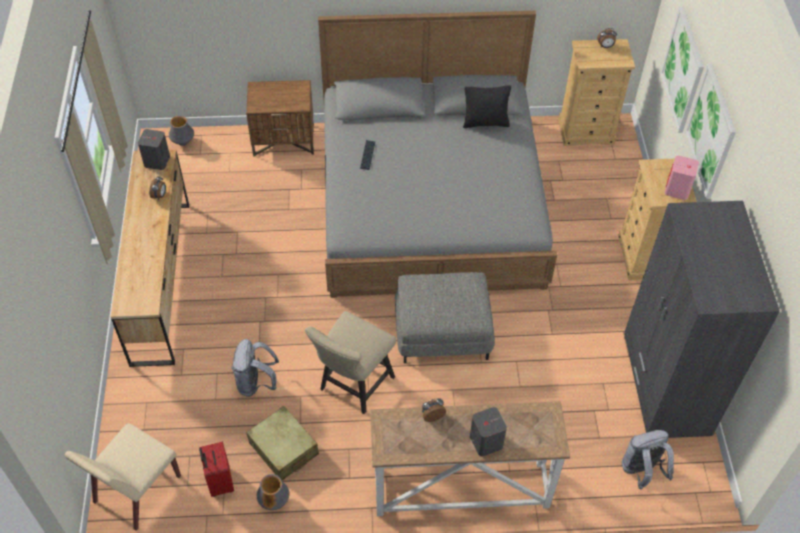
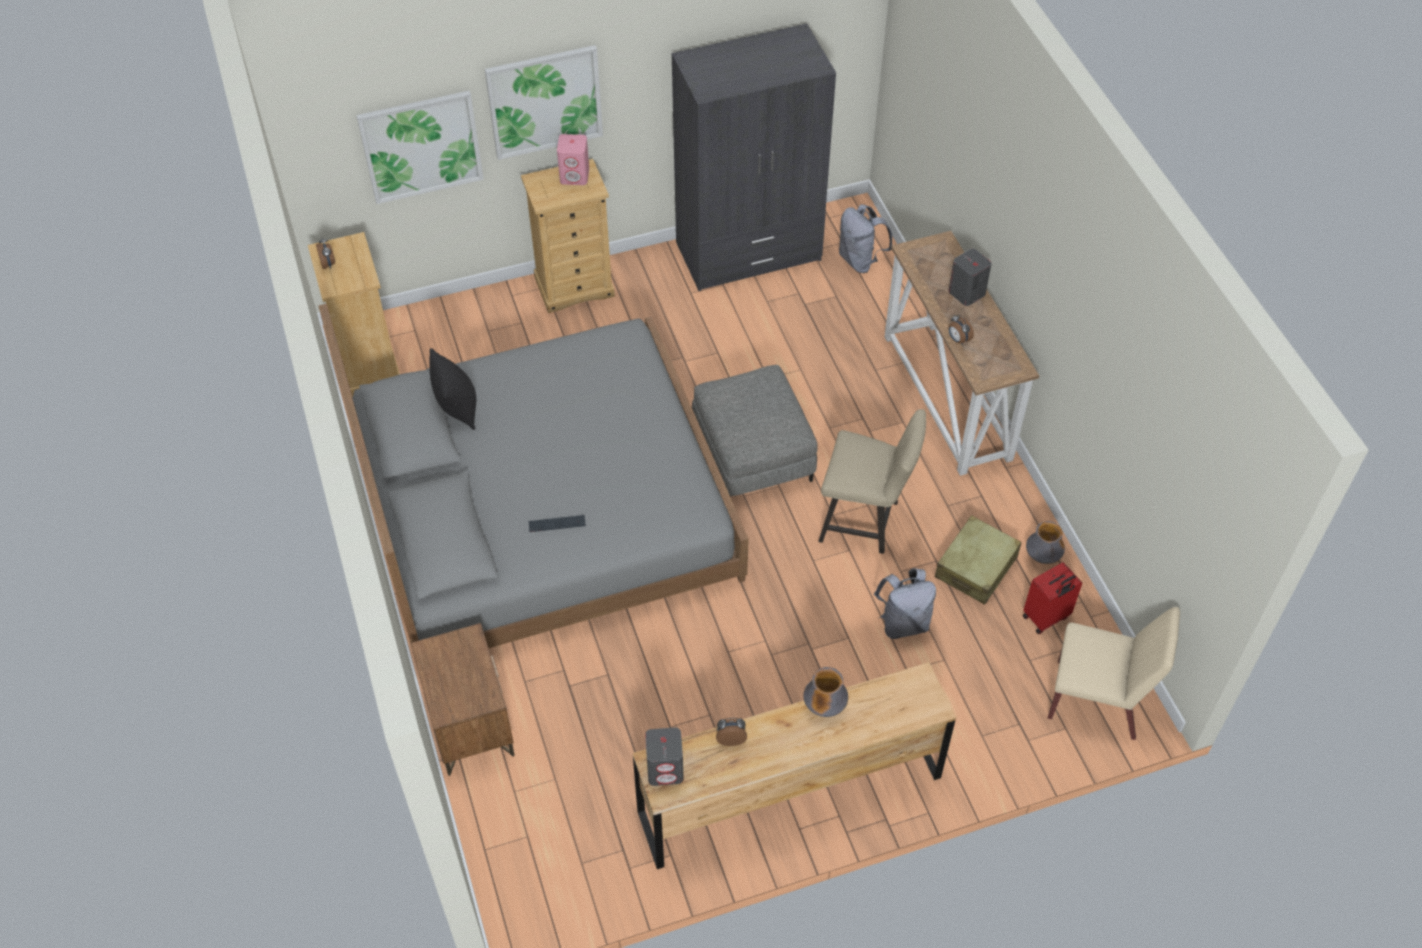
camera: 105 degrees left, 0 degrees up
(183, 142) = (508, 871): vase -> vase (824, 707)

